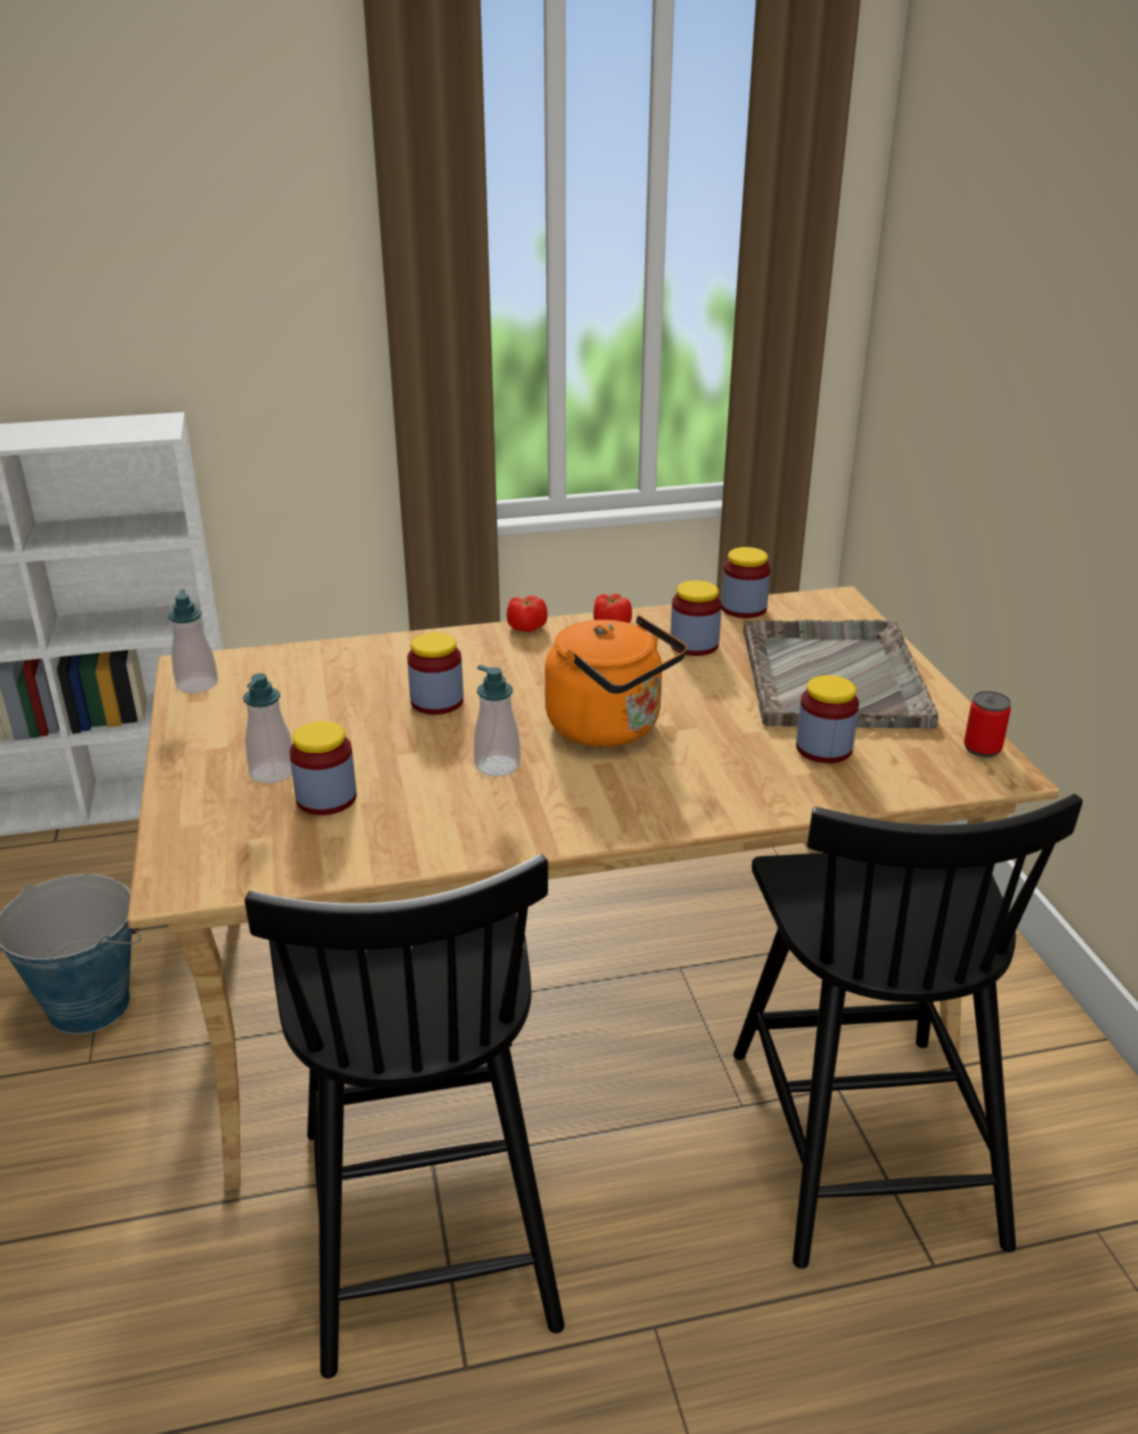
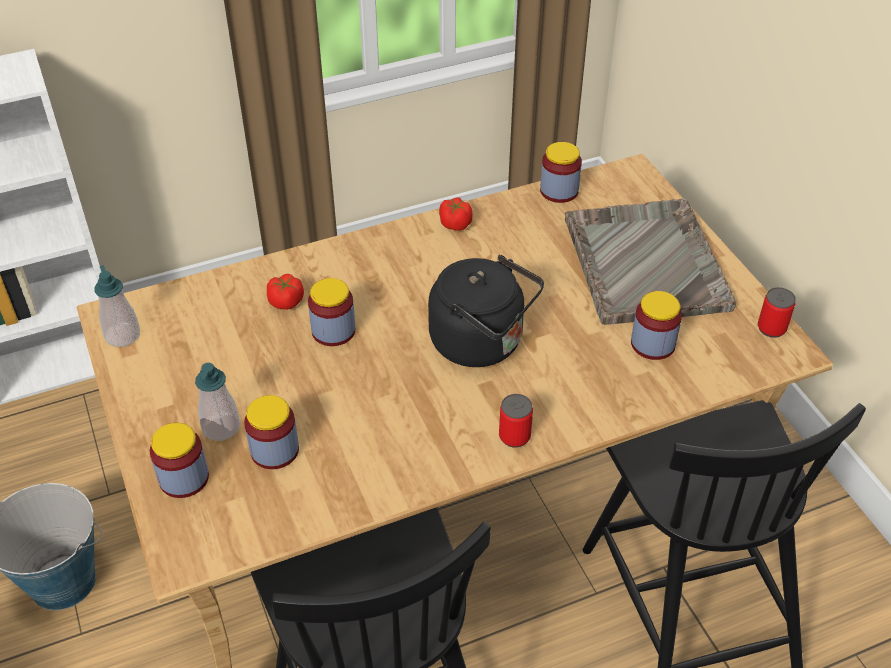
camera: 10 degrees left, 15 degrees up
(497, 765) = (402, 396): soap dispenser -> none
(527, 627) = (385, 234): tomato -> tomato (286, 302)
(610, 728) = (482, 343): orange kettle -> black kettle
(623, 815) = (514, 436): none -> can
(694, 645) = (528, 239): jar -> jar (184, 478)

